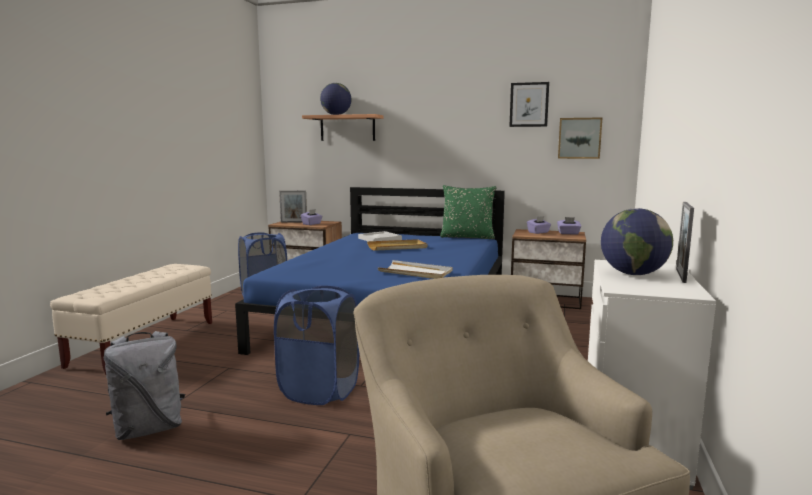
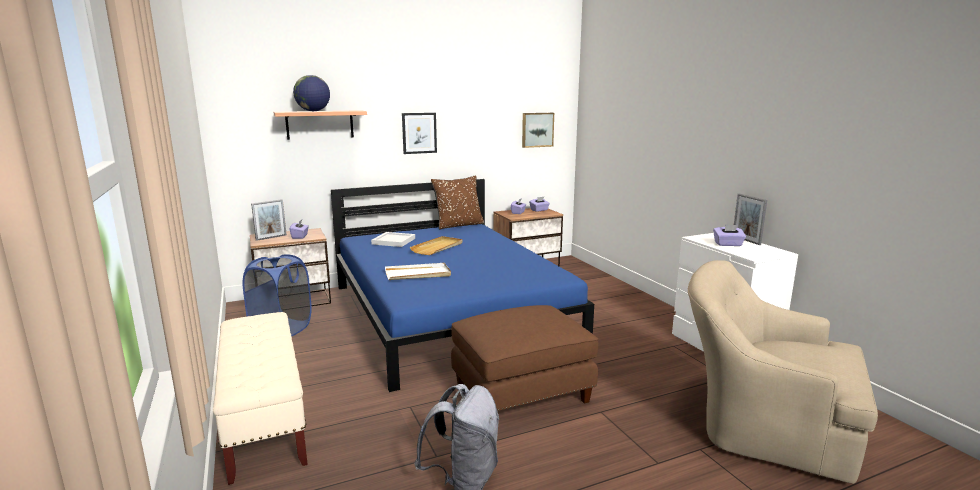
camera: 40 degrees left, 5 degrees up
(320, 391) = (521, 392): blue laundry basket -> brown ottoman
(415, 273) = (517, 269): white tray -> white tray (418, 274)
(467, 237) = (459, 225): green pillow -> brown pillow
(529, 104) = (498, 101): picture -> picture (419, 133)
(633, 274) = (728, 244): globe -> purple tissue box

